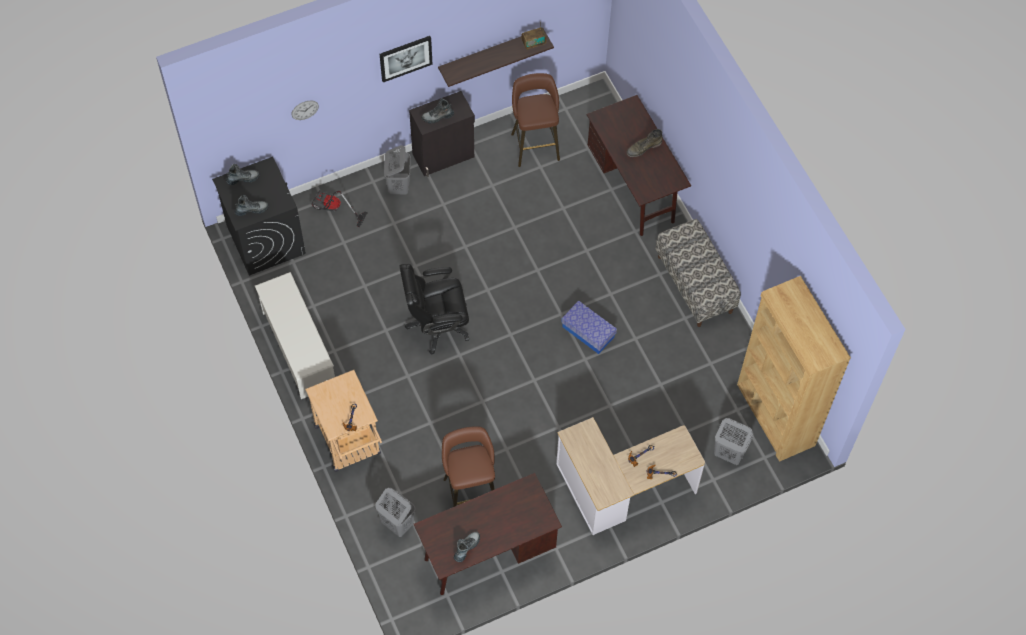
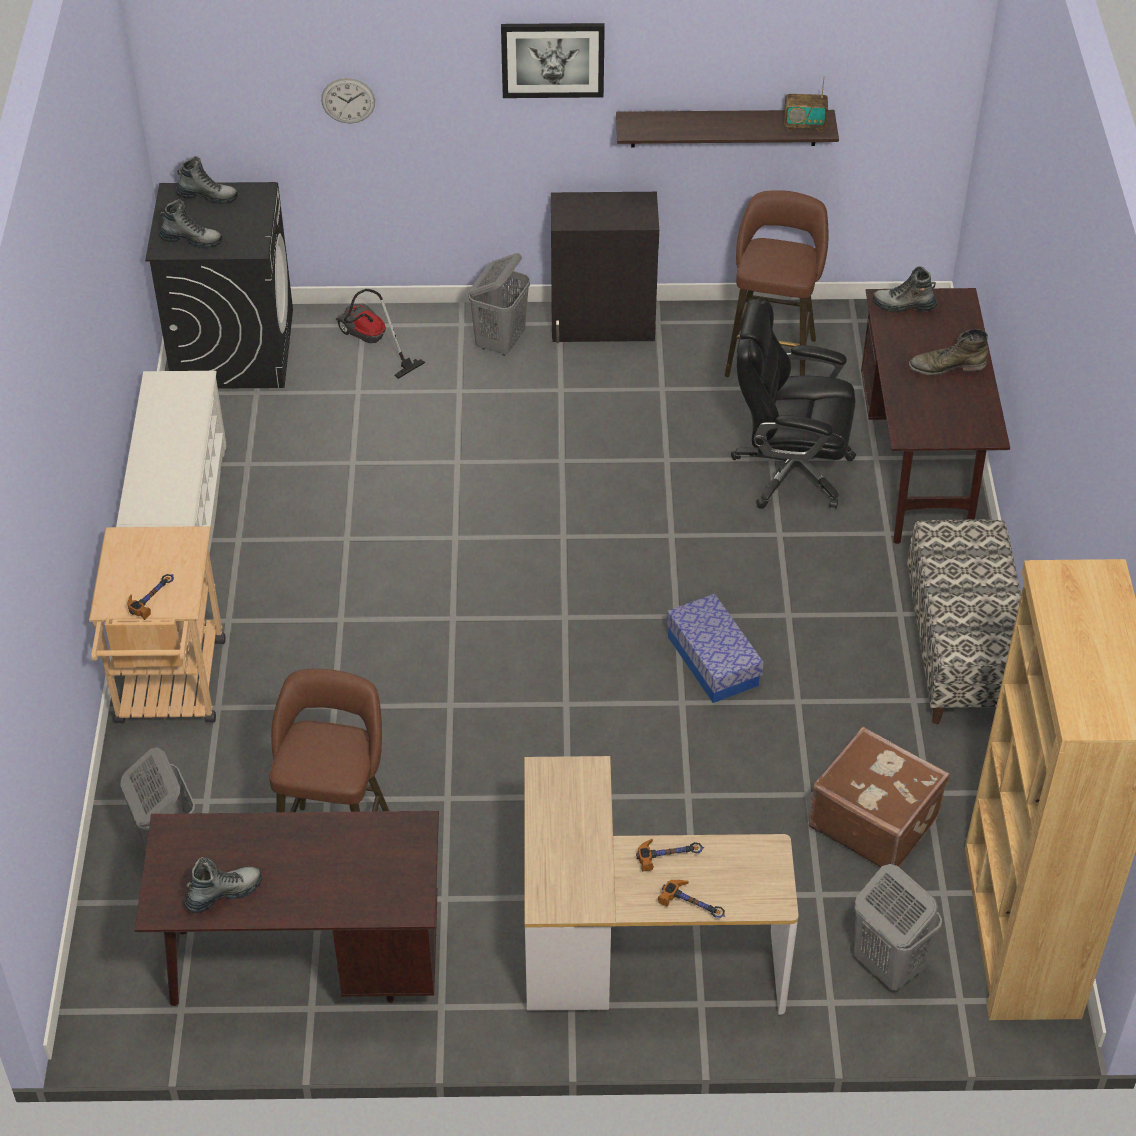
camera: 25 degrees right, 15 degrees down
(437, 117) = (593, 214): boot -> boot (903, 305)
(437, 325) = (441, 560): black office chair -> black office chair (789, 470)
(694, 386) = (874, 820): none -> brown suitcase

